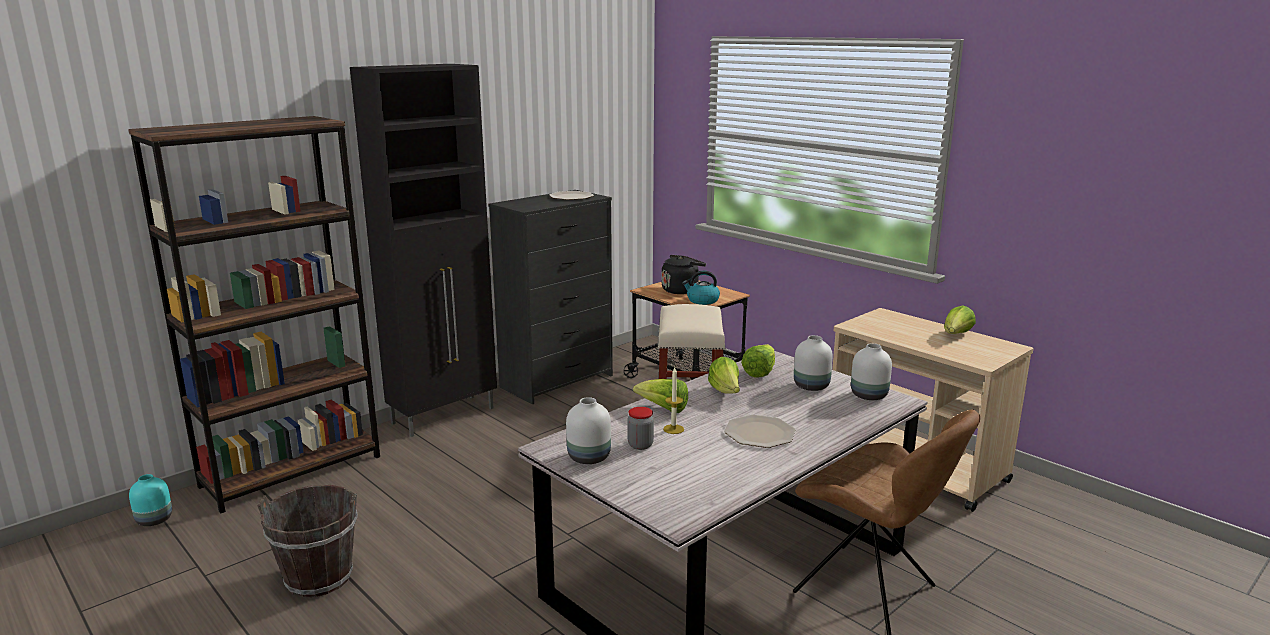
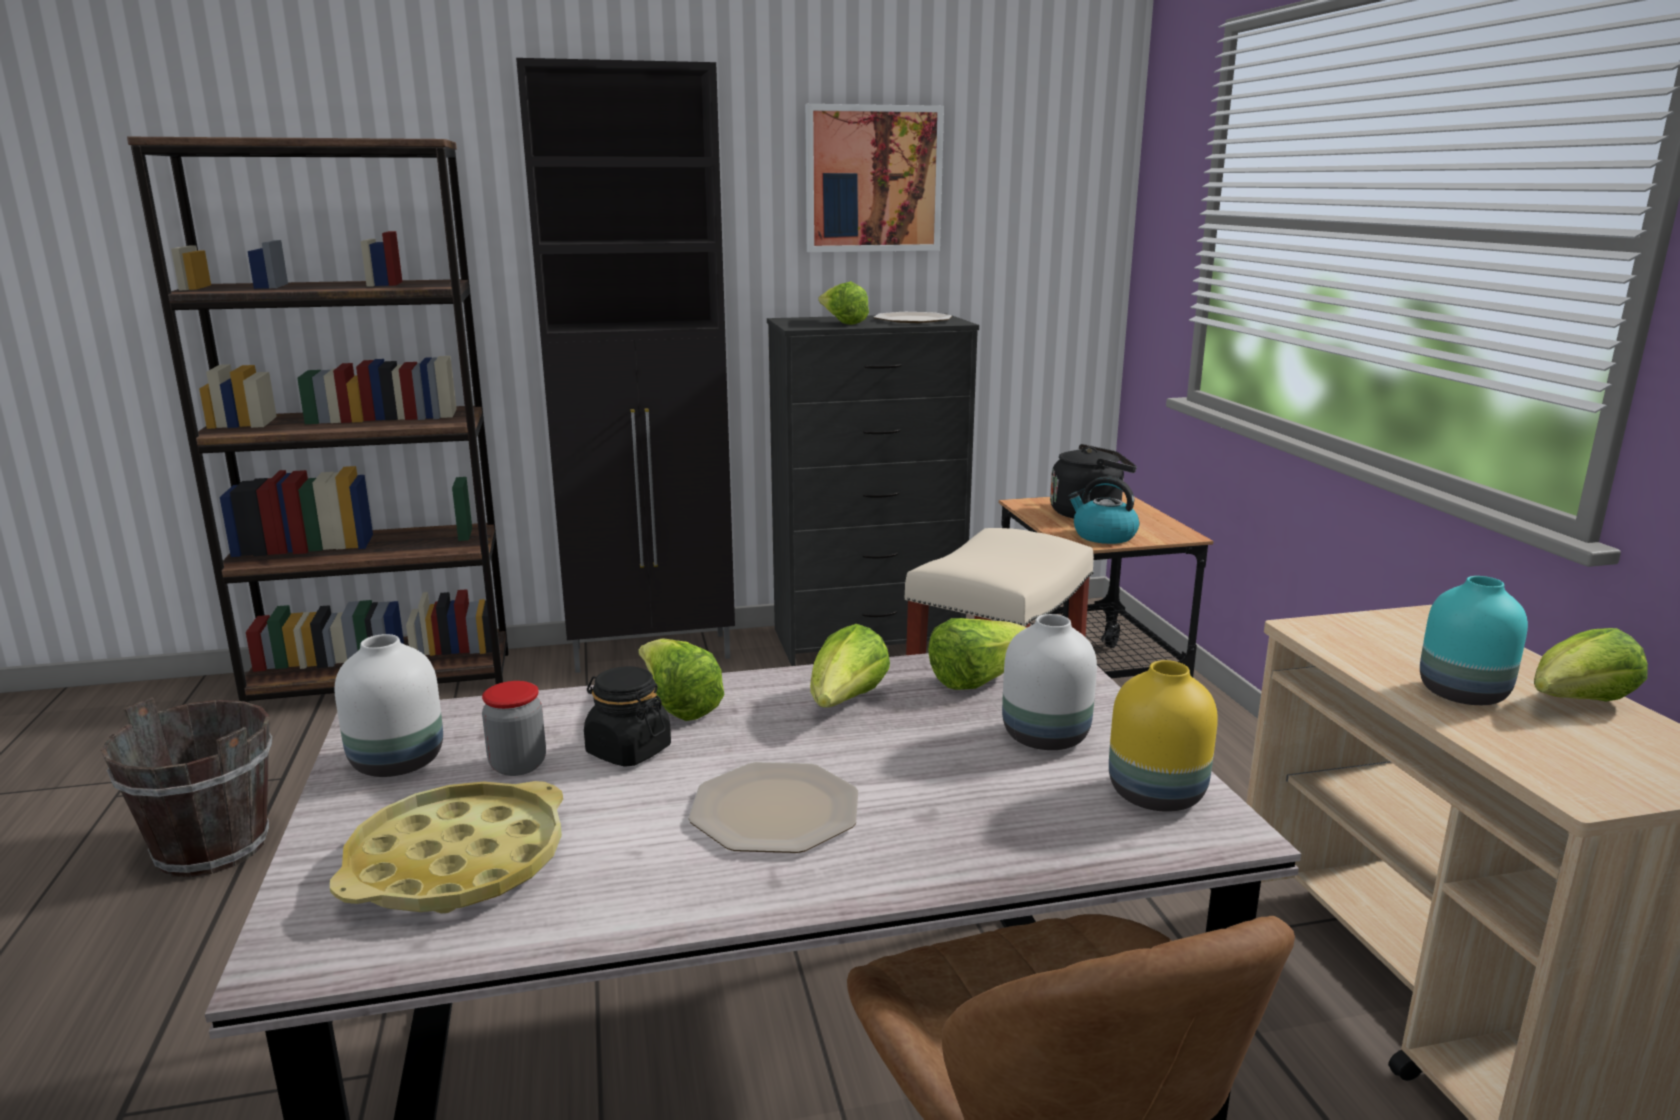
camera: 30 degrees right, 0 degrees up
(154, 519) = (174, 703): turquoise vase -> turquoise vase (1460, 693)
(535, 118) = (873, 179): none -> picture
(540, 203) = (842, 323): none -> lettuce
(673, 429) = (628, 750): candle -> black jar
(679, 479) = (457, 862): none -> yellow tray
(869, 395) = (1159, 795): white vase -> yellow vase

